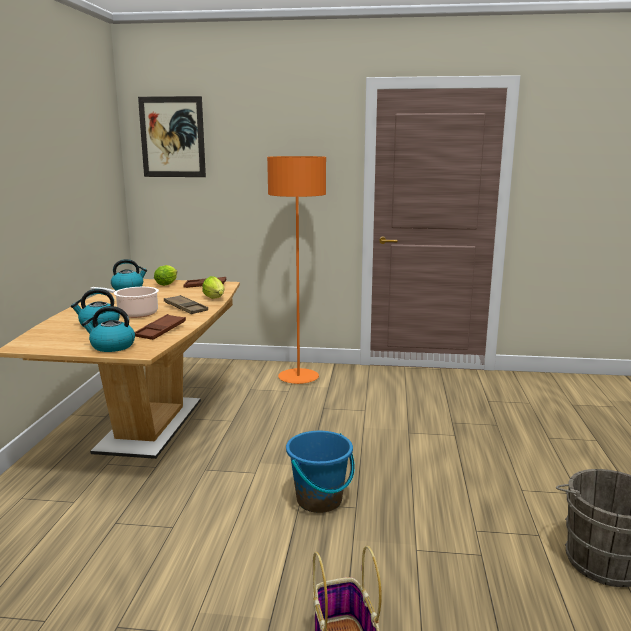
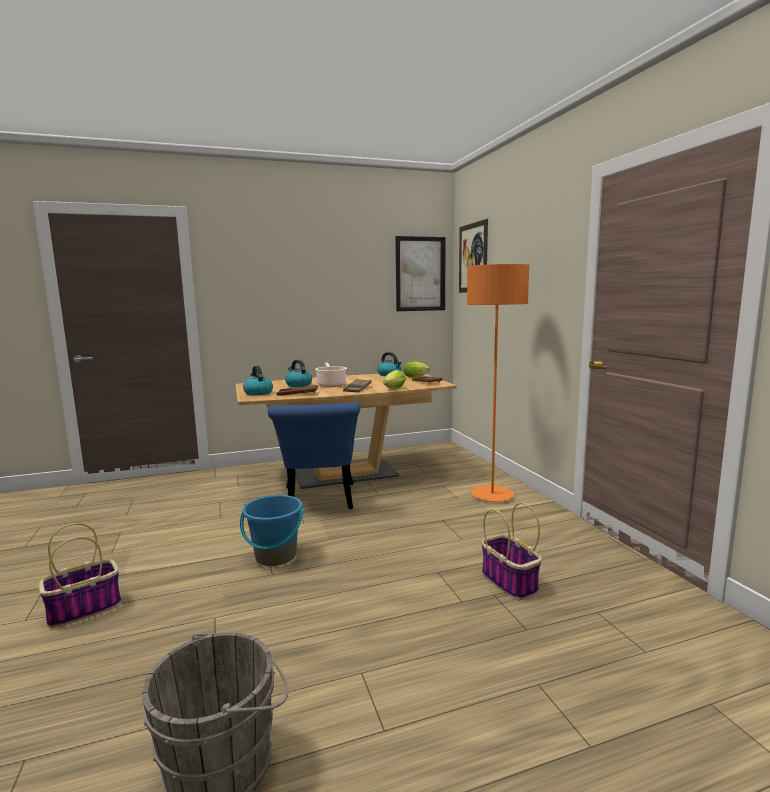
camera: 65 degrees right, 5 degrees down
(103, 154) = (420, 274): none -> picture
(208, 454) = (319, 501): none -> blue chair
(440, 413) = (510, 582): none -> basket

